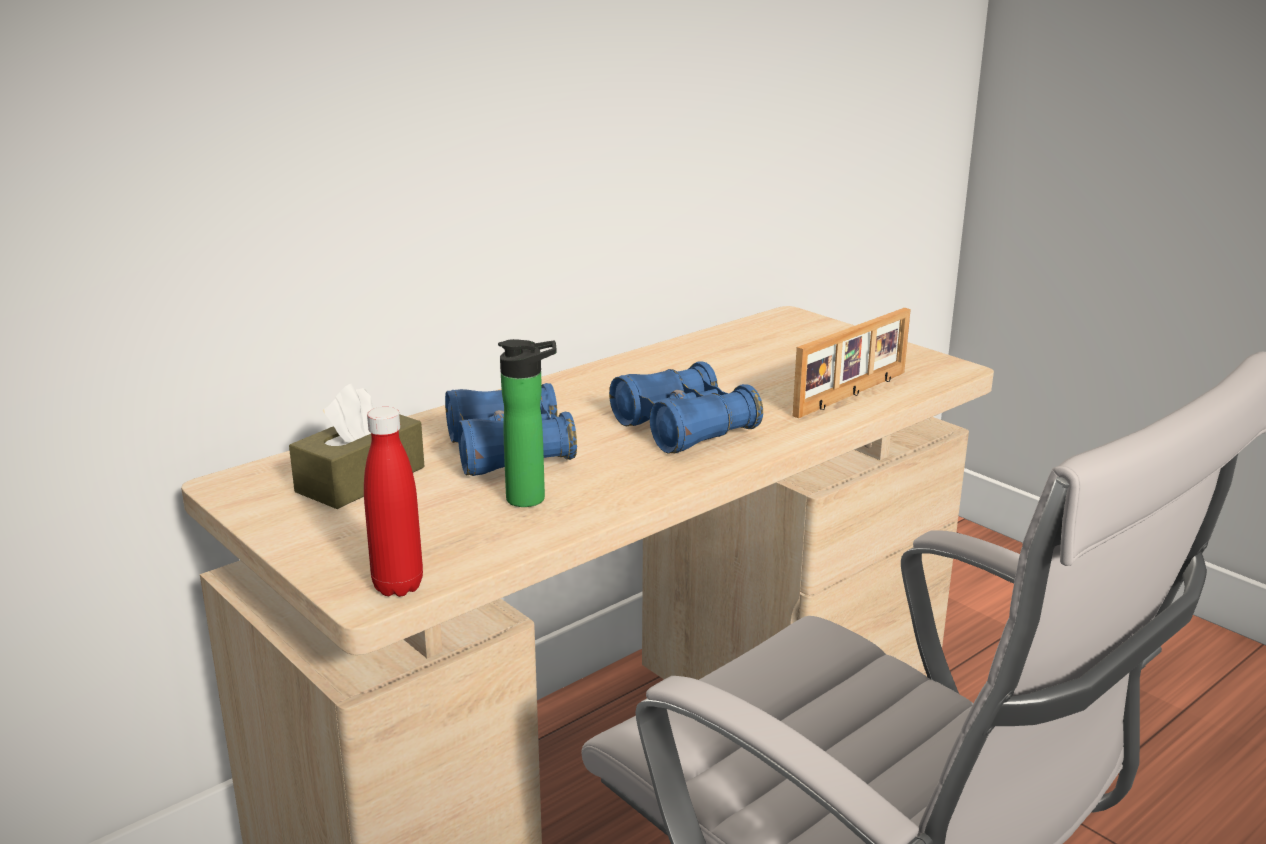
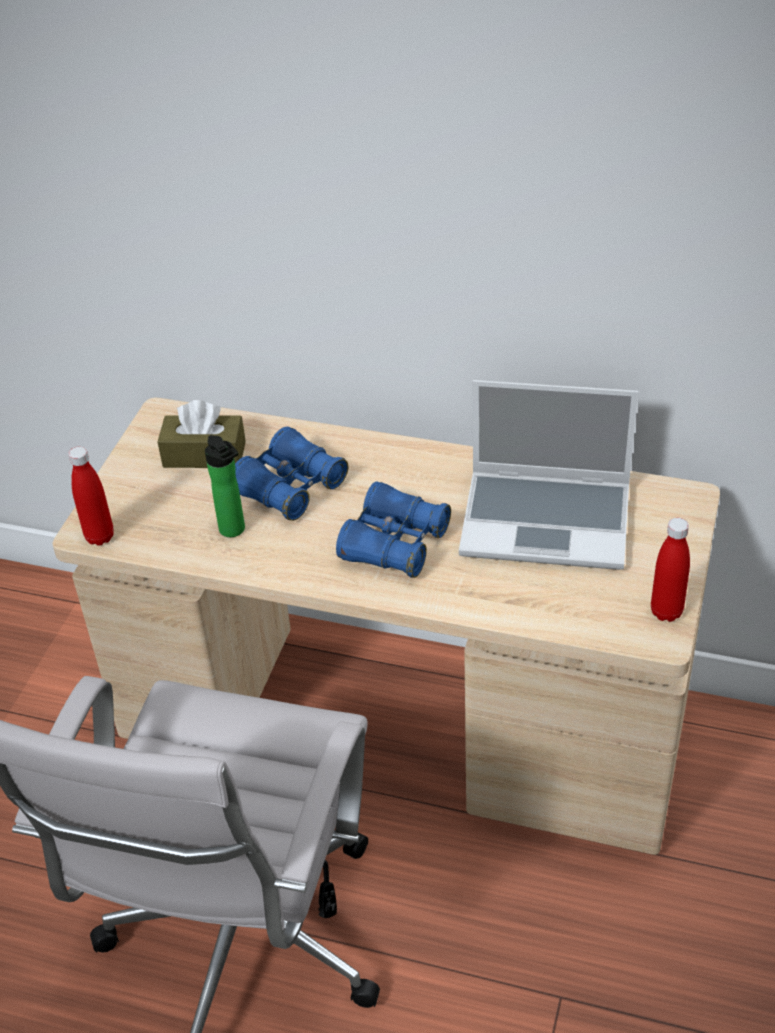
camera: 60 degrees right, 20 degrees up
(746, 363) = (548, 521): none -> laptop
(853, 394) = (541, 601): picture frame -> none
(923, 358) = (666, 612): none -> red bottle

